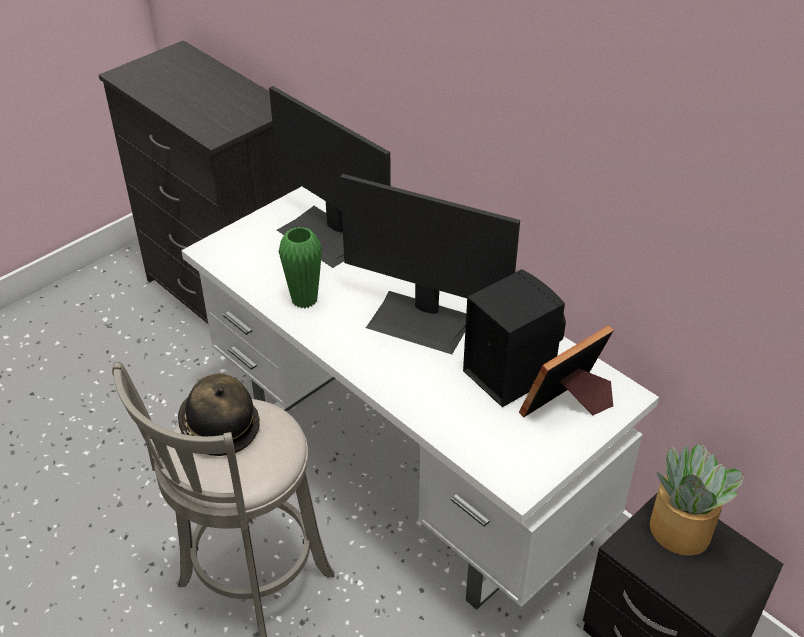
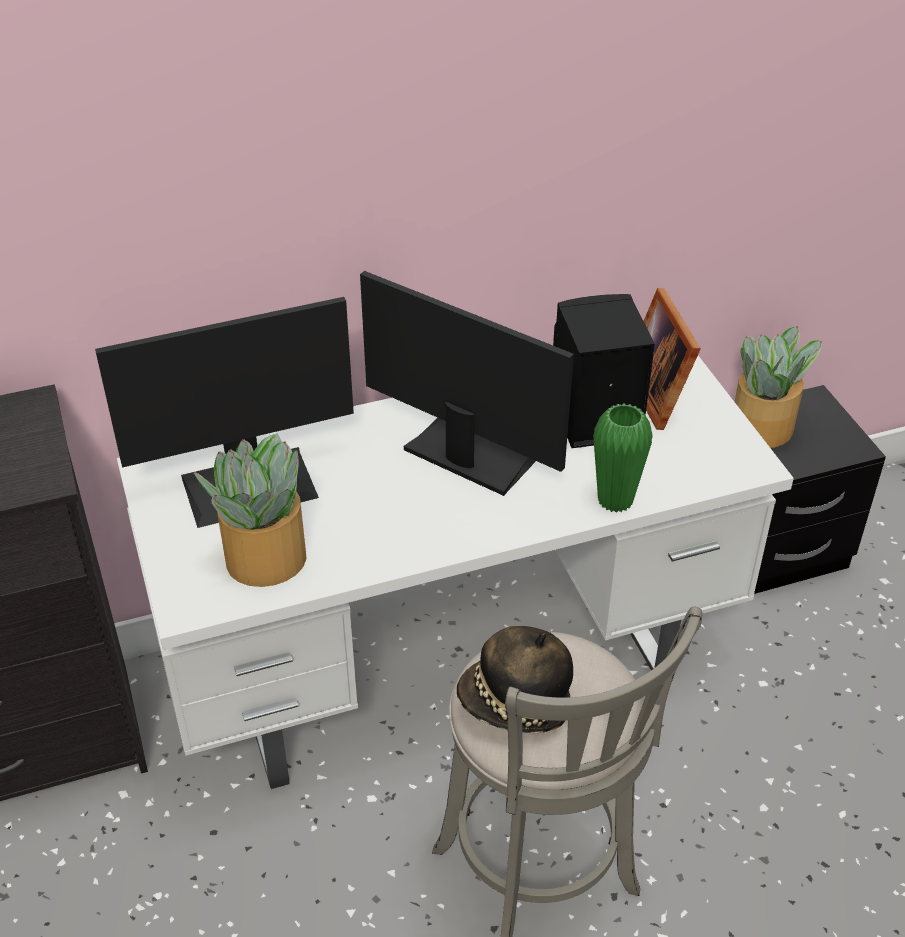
camera: 65 degrees left, 0 degrees up
(264, 265) = (264, 559): none -> potted plant
(304, 300) = (362, 541): green vase -> green vase (615, 500)
(421, 321) = (469, 454): monitor -> monitor turned 105 degrees counterclockwise

